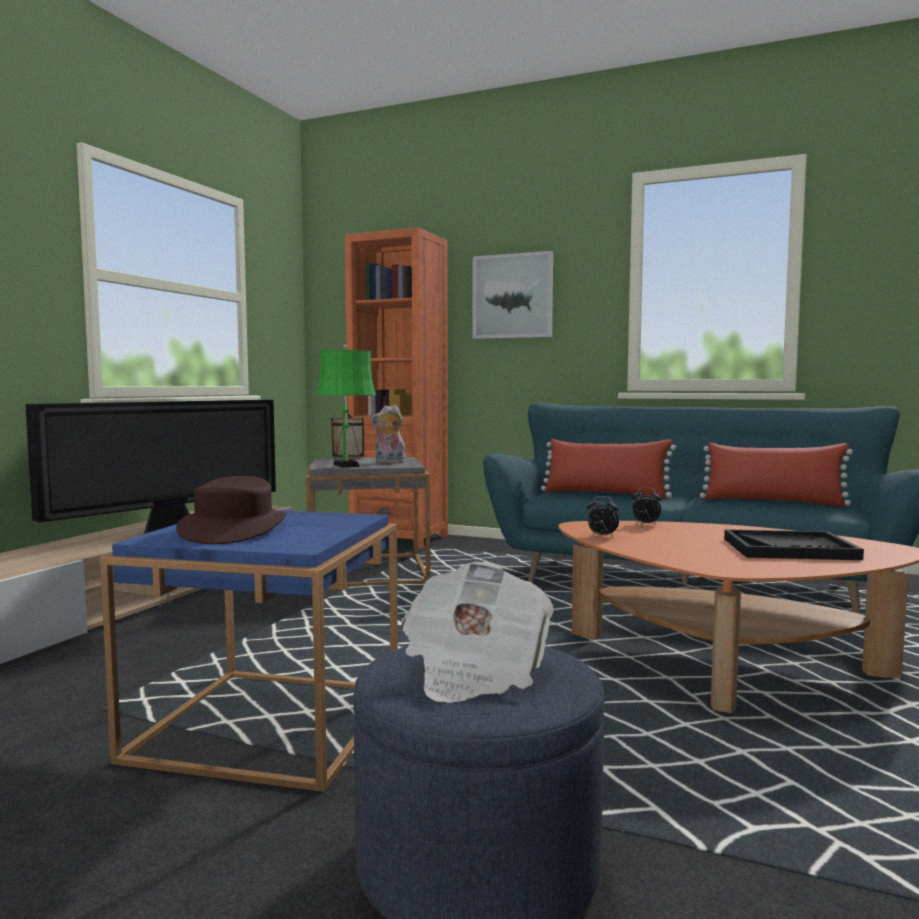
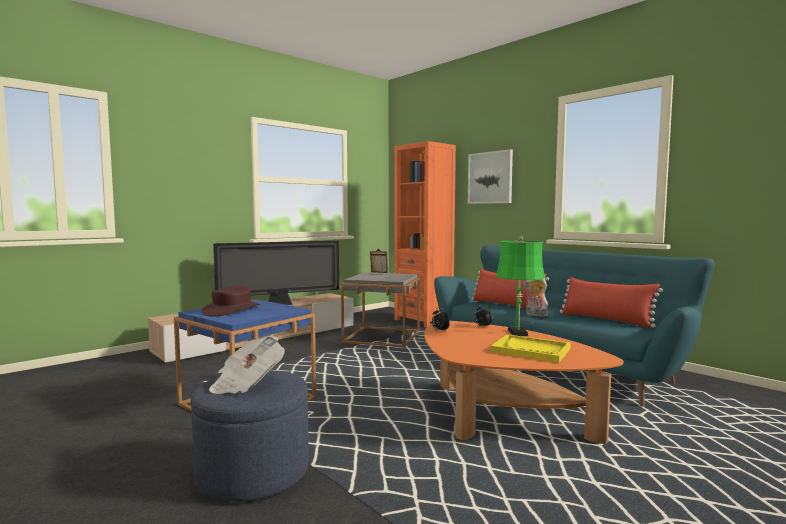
camera: 25 degrees right, 0 degrees up
(347, 466) = (366, 278): green table lamp -> green table lamp (518, 333)
(389, 462) = (392, 277): plush toy -> plush toy (535, 315)
(789, 549) = (531, 350): black tray -> yellow tray

